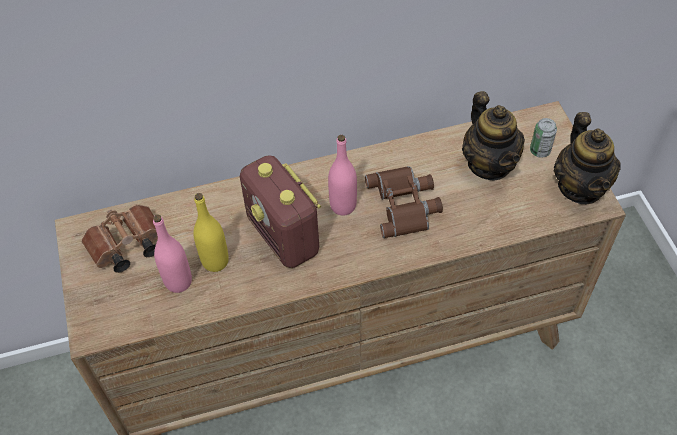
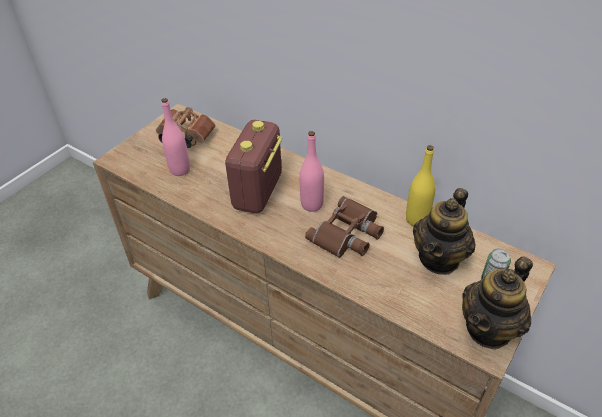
camera: 50 degrees right, 10 degrees down
(215, 261) = (209, 175): yellow bottle -> yellow bottle (417, 219)

